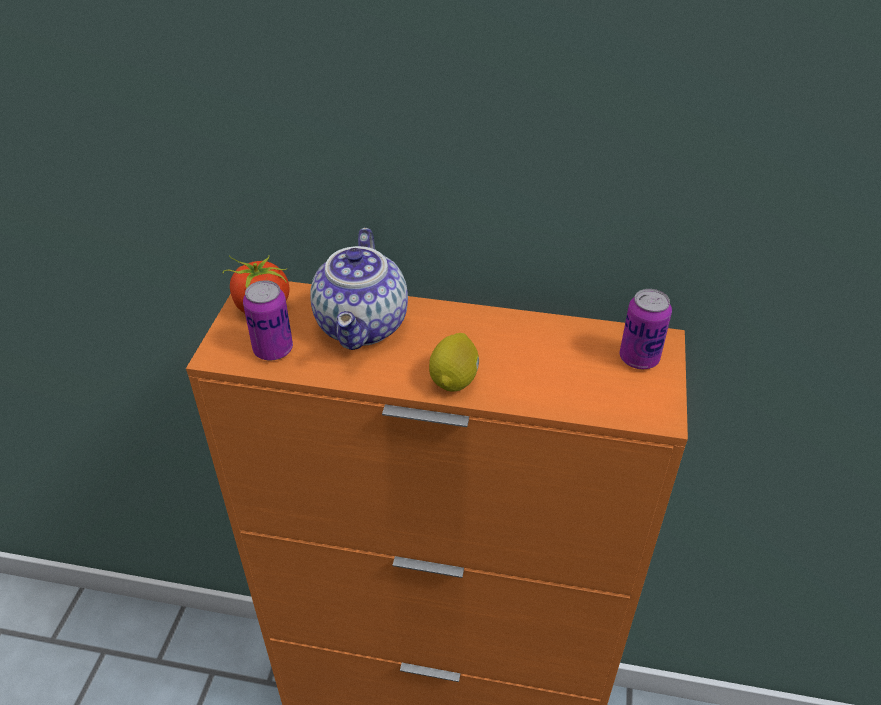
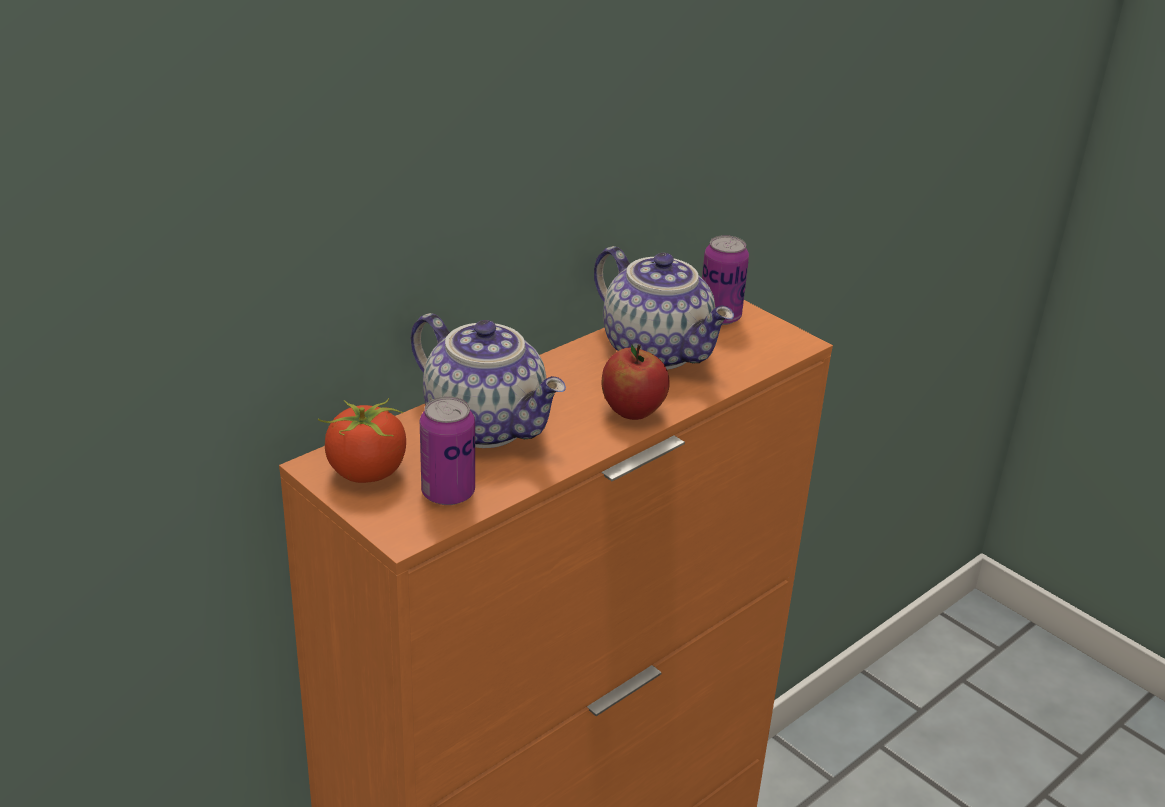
camera: 55 degrees left, 10 degrees down
(454, 379) = (633, 411): lemon -> apple
(548, 353) = (659, 351): none -> teapot

